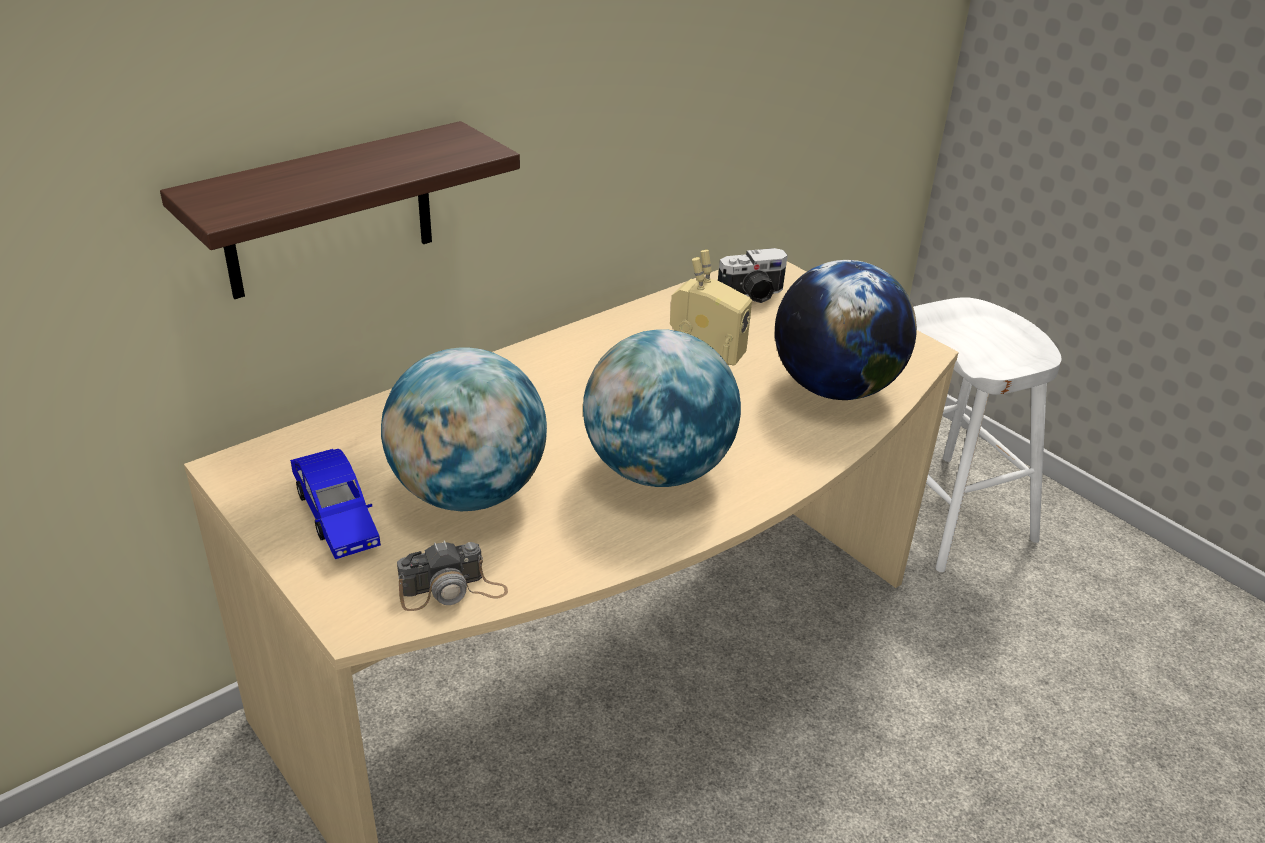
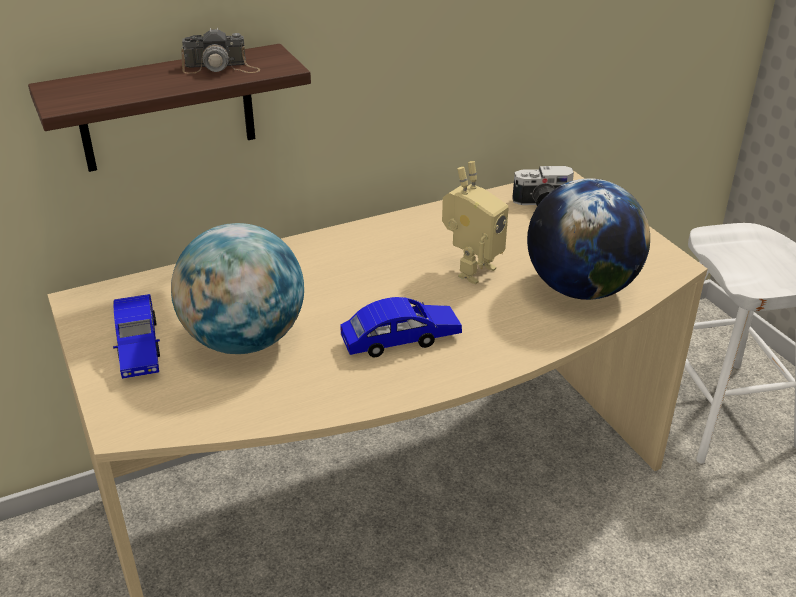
camera: 15 degrees right, 0 degrees up
(452, 590) = (201, 414): camera -> camera (221, 68)
(657, 470) = (401, 340): globe -> blue toy car

